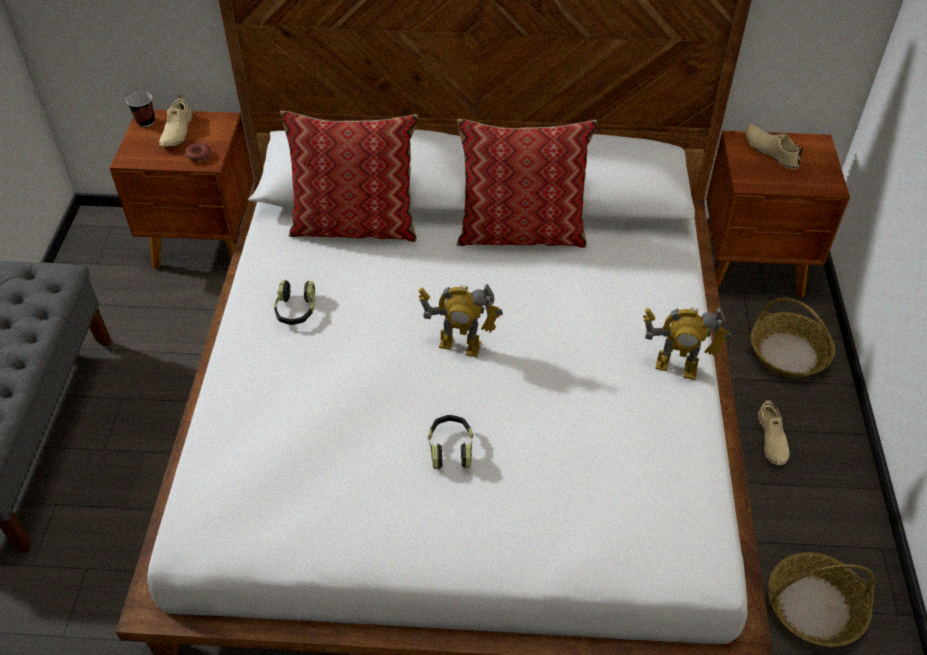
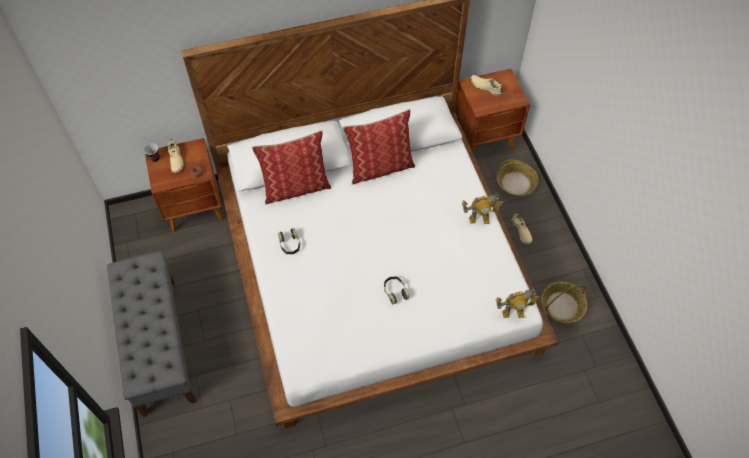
camera: 20 degrees left, 10 degrees up
(460, 345) = (377, 239): toy robot -> toy robot (513, 313)

